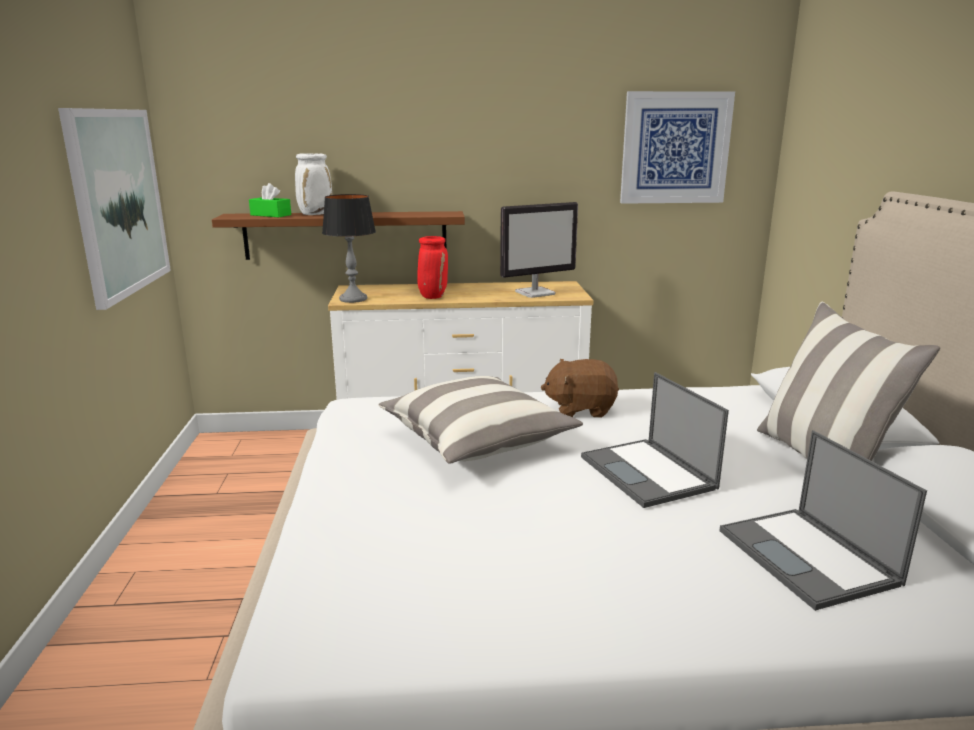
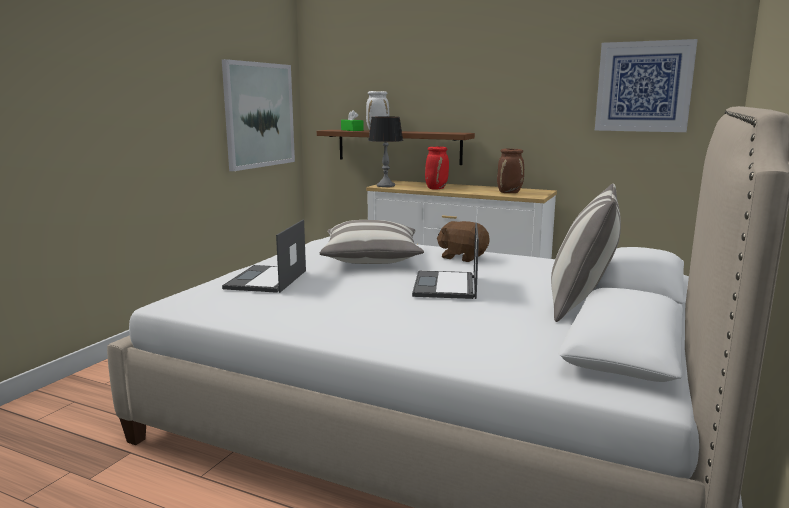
camera: 30 degrees right, 5 degrees down
(535, 293) = (510, 192): monitor -> brown vase
(809, 558) = (472, 332): laptop -> laptop (266, 280)

